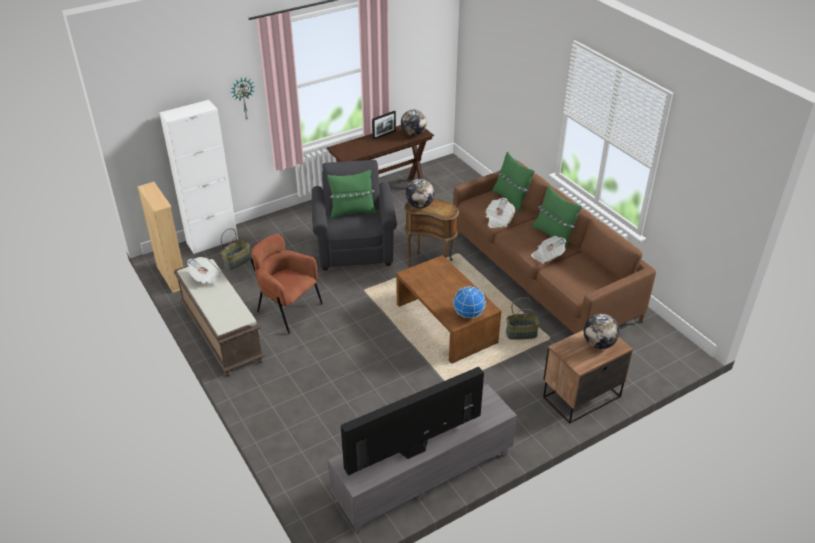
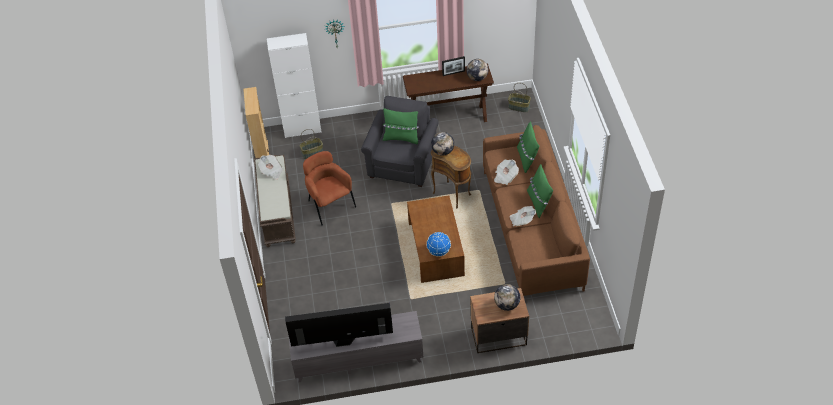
camera: 25 degrees right, 10 degrees up
(521, 333) = (486, 273): basket -> basket (519, 107)

